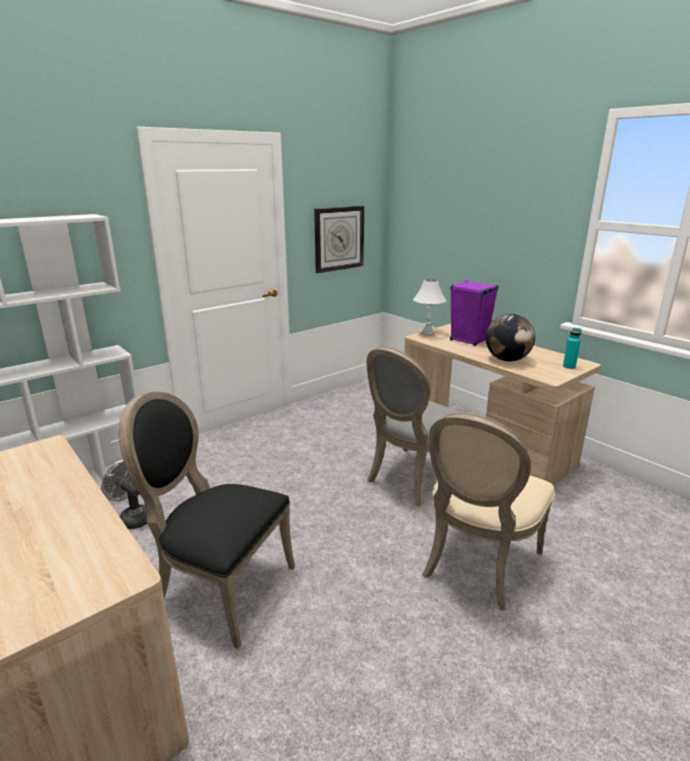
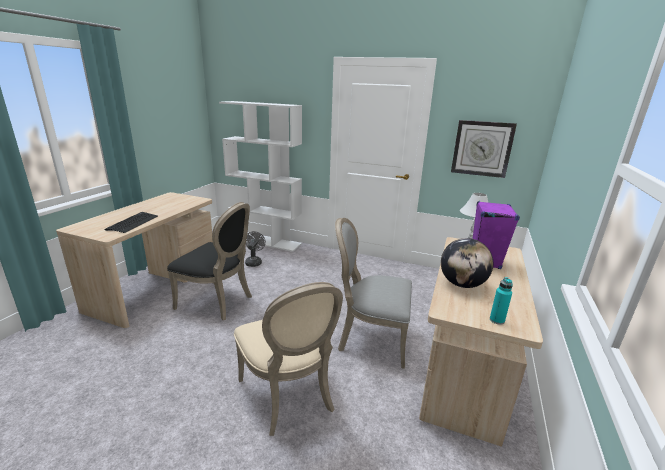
camera: 60 degrees right, 0 degrees up
(78, 538) = (133, 223): none -> keyboard
(219, 587) = (218, 302): black chair -> black chair turned 120 degrees clockwise
(476, 565) = (290, 396): beige chair -> beige chair turned 120 degrees counterclockwise

